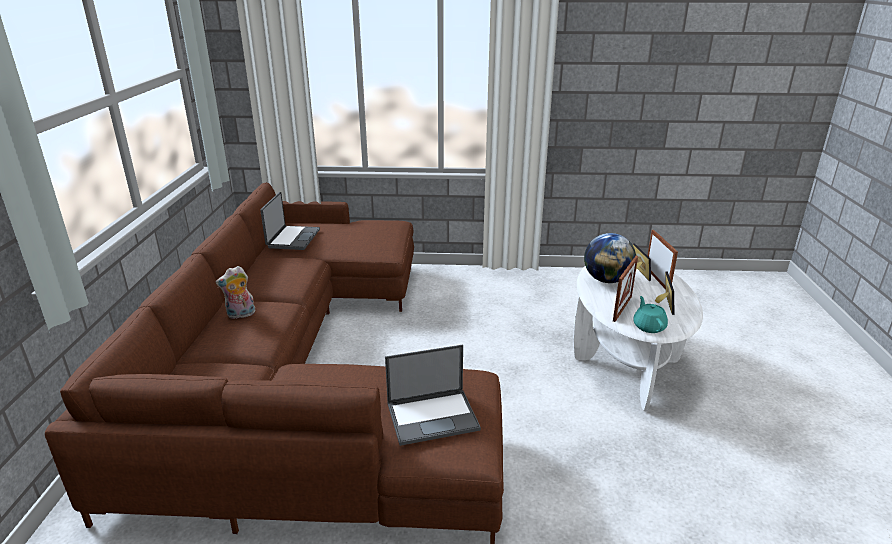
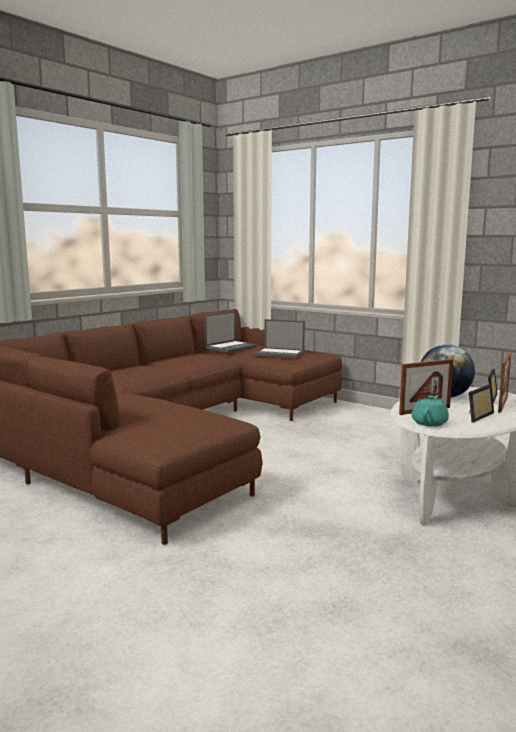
camera: 35 degrees right, 15 degrees down
(240, 315) = (136, 368): plush toy -> none
(433, 416) = (163, 424): laptop -> laptop (280, 353)

